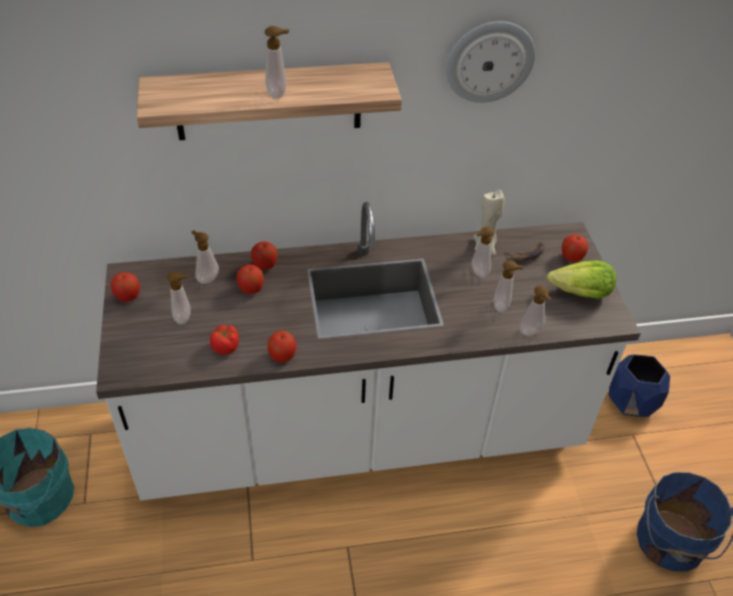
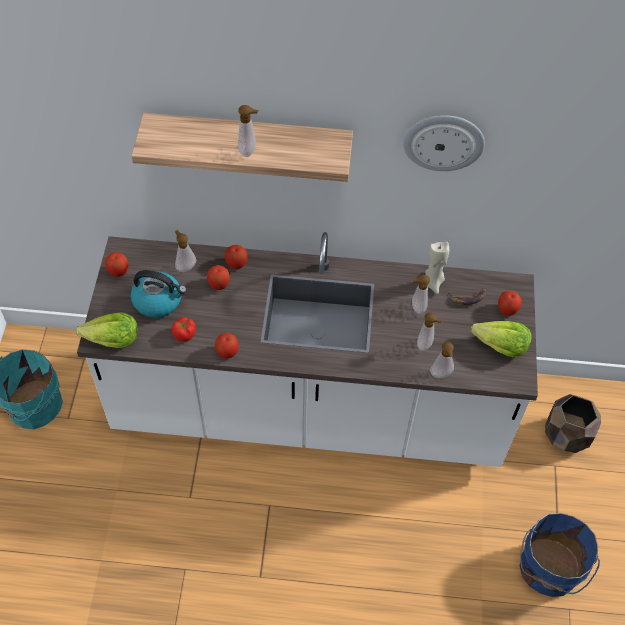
camera: 15 degrees right, 10 degrees up
(138, 370) = (112, 340): none -> lettuce
(185, 318) = (158, 301): soap dispenser -> kettle
(632, 402) = (566, 435): blue planter -> brown planter

